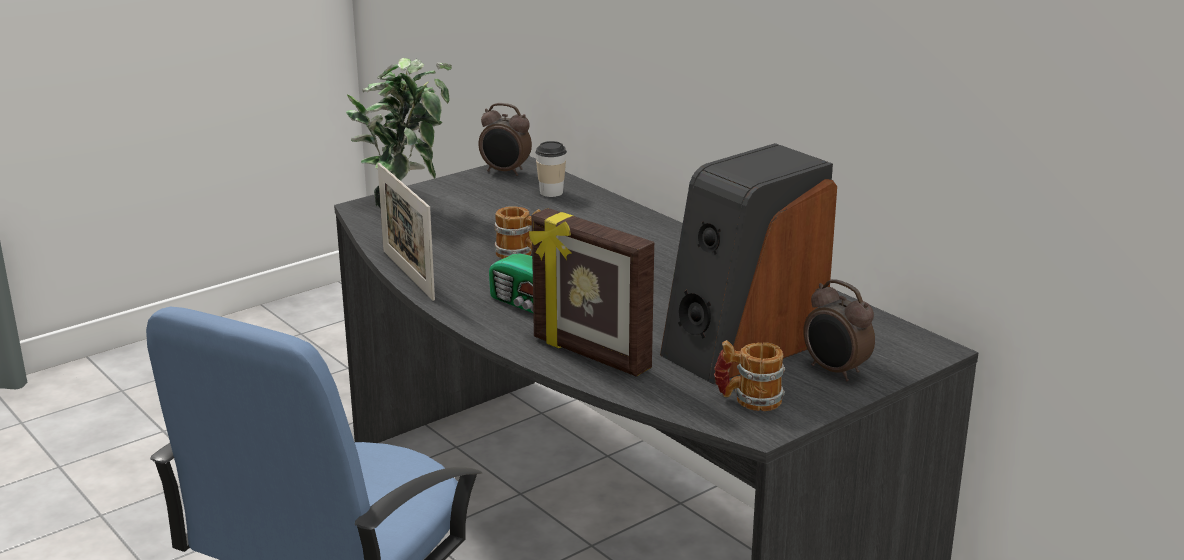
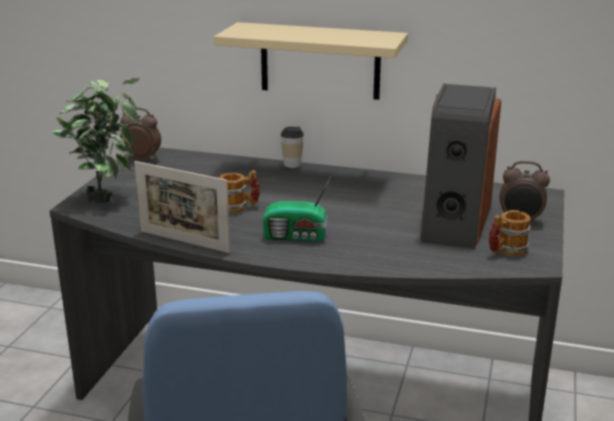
camera: 35 degrees left, 0 degrees up
(505, 172) = (142, 159): alarm clock -> alarm clock turned 150 degrees counterclockwise
(551, 192) = (194, 164): cup -> cup (292, 164)
(589, 354) = (381, 255): picture frame -> none
(709, 83) = (320, 61): none -> beige shelf

